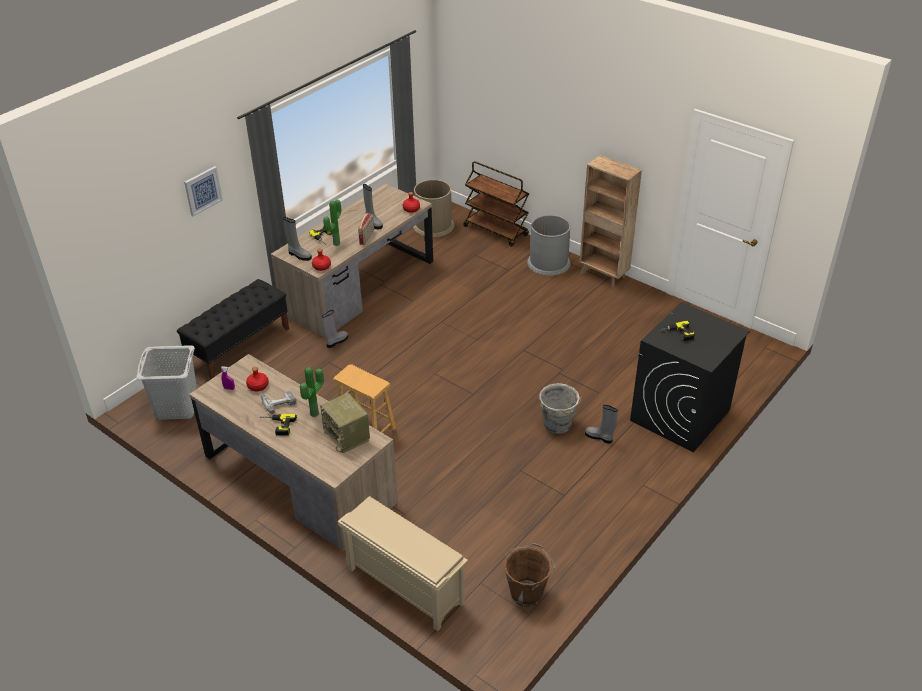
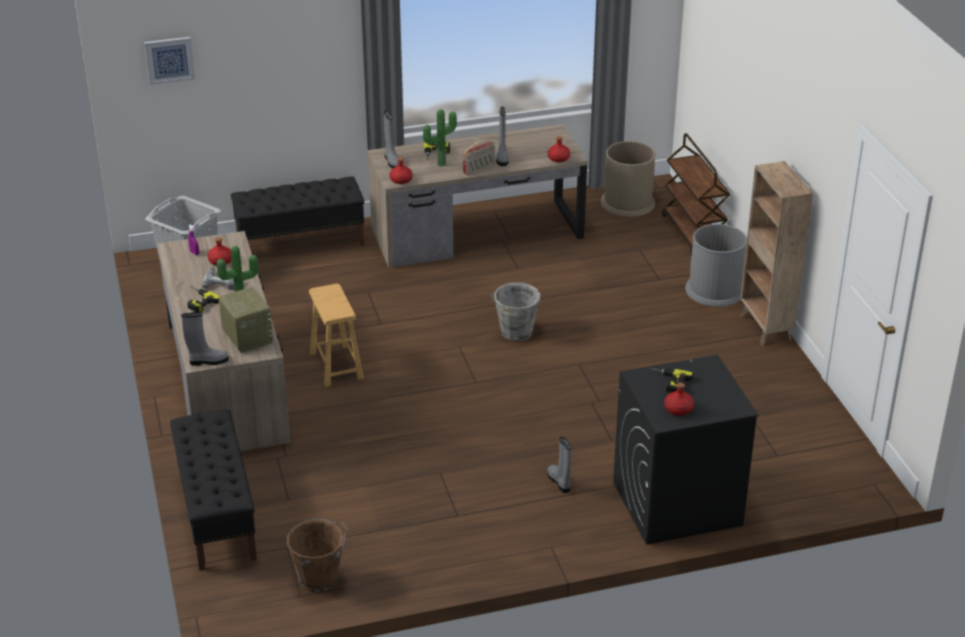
camera: 35 degrees right, 5 degrees down
(203, 190) = (295, 49): picture -> picture (169, 60)
(336, 341) = (396, 276): grey boot -> grey boot (207, 361)
(347, 436) = (246, 336): radio -> radio turned 150 degrees clockwise
(403, 586) = (216, 514): beige shoe rack -> black bench
(557, 425) = (528, 450): grey bucket -> grey bucket (516, 333)
(704, 349) = (678, 409): none -> red bottle

